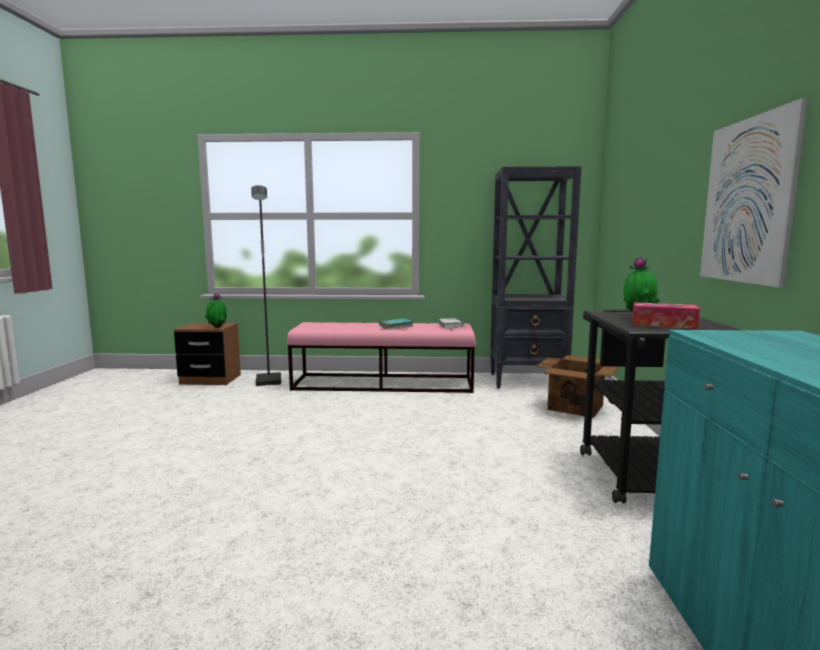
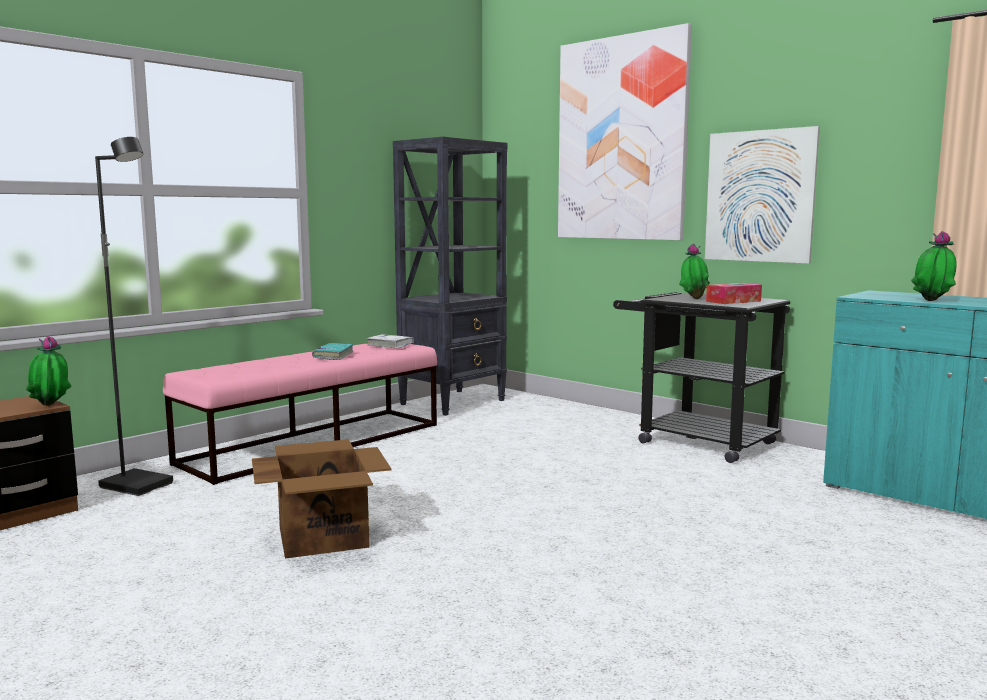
camera: 50 degrees left, 0 degrees up
(576, 407) = (549, 412): cardboard box -> cardboard box (323, 536)
(663, 150) = (621, 139): none -> picture
(757, 354) = (932, 301): none -> potted plant

